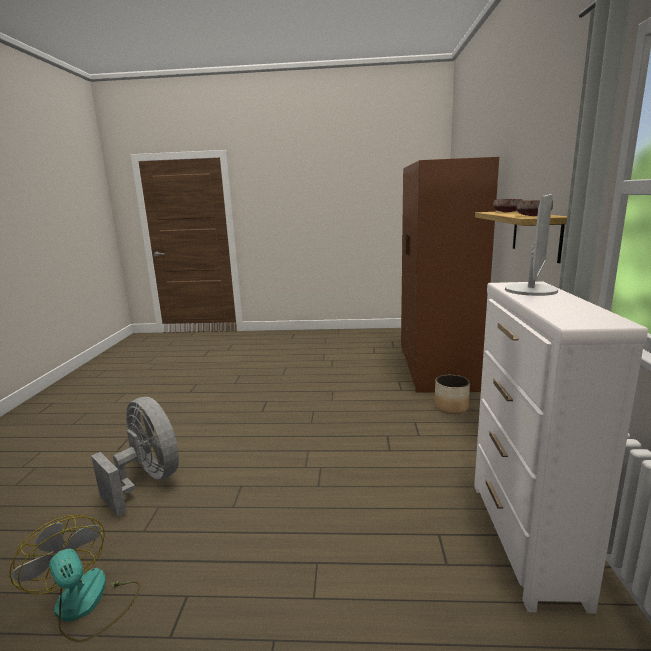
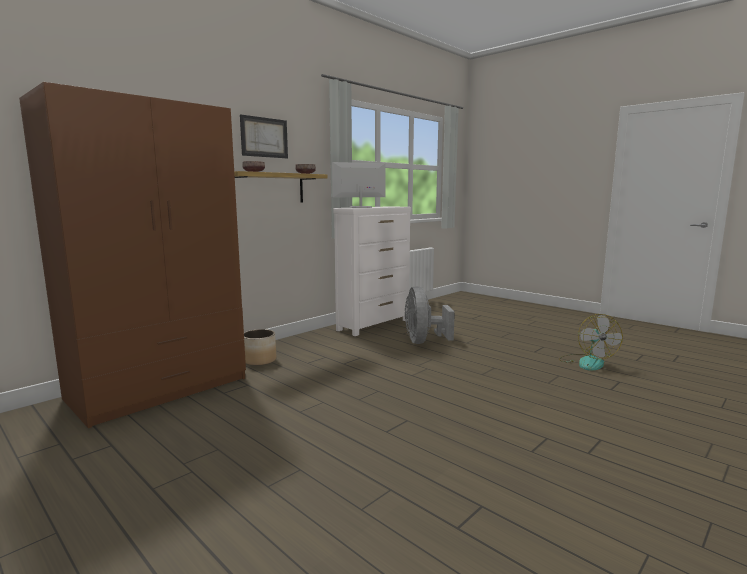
camera: 140 degrees left, 5 degrees down
(148, 480) = (558, 400): grey fan -> grey fan (423, 341)
(541, 161) = (264, 137): none -> picture

